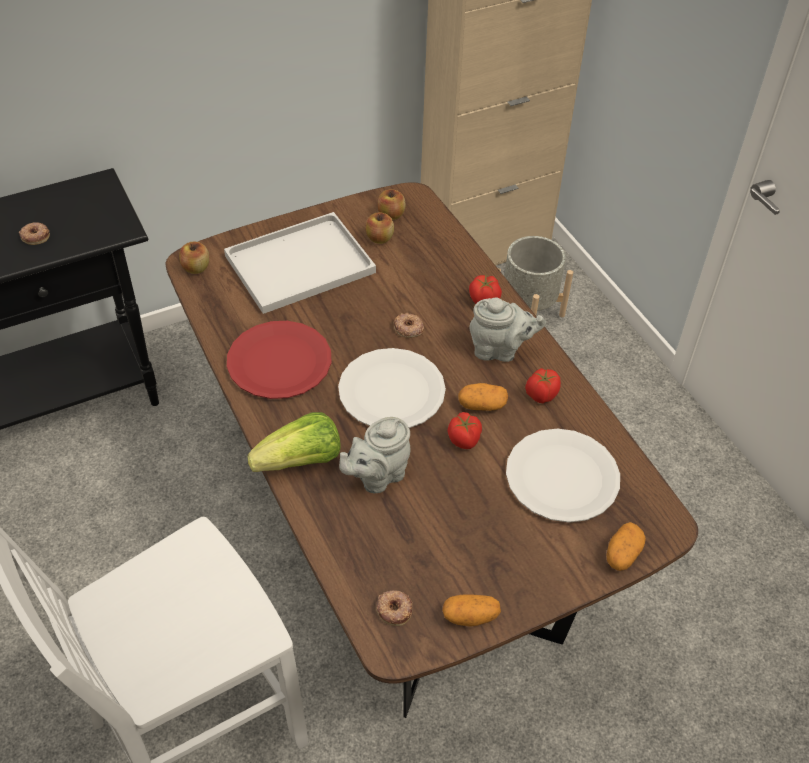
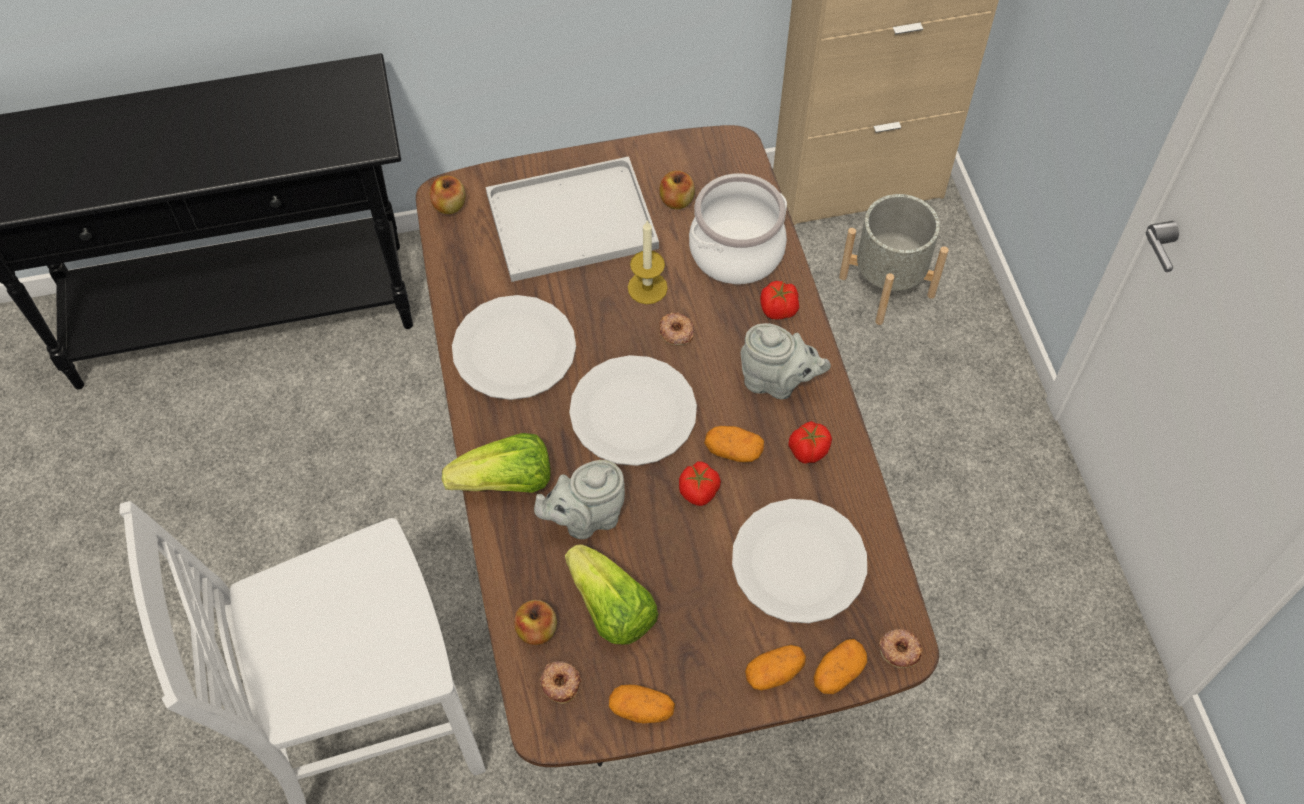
camera: 15 degrees right, 10 degrees up
(35, 236) = (273, 135): donut -> donut (900, 649)
(279, 362) = (514, 350): red plate -> white plate
(375, 301) = (647, 287): none -> candle
(391, 215) = (700, 169): apple -> apple (537, 630)
(419, 542) = (611, 608): none -> lettuce
(438, 266) = (737, 252): none -> cooking pot
(571, 564) = (774, 673): none -> potato

